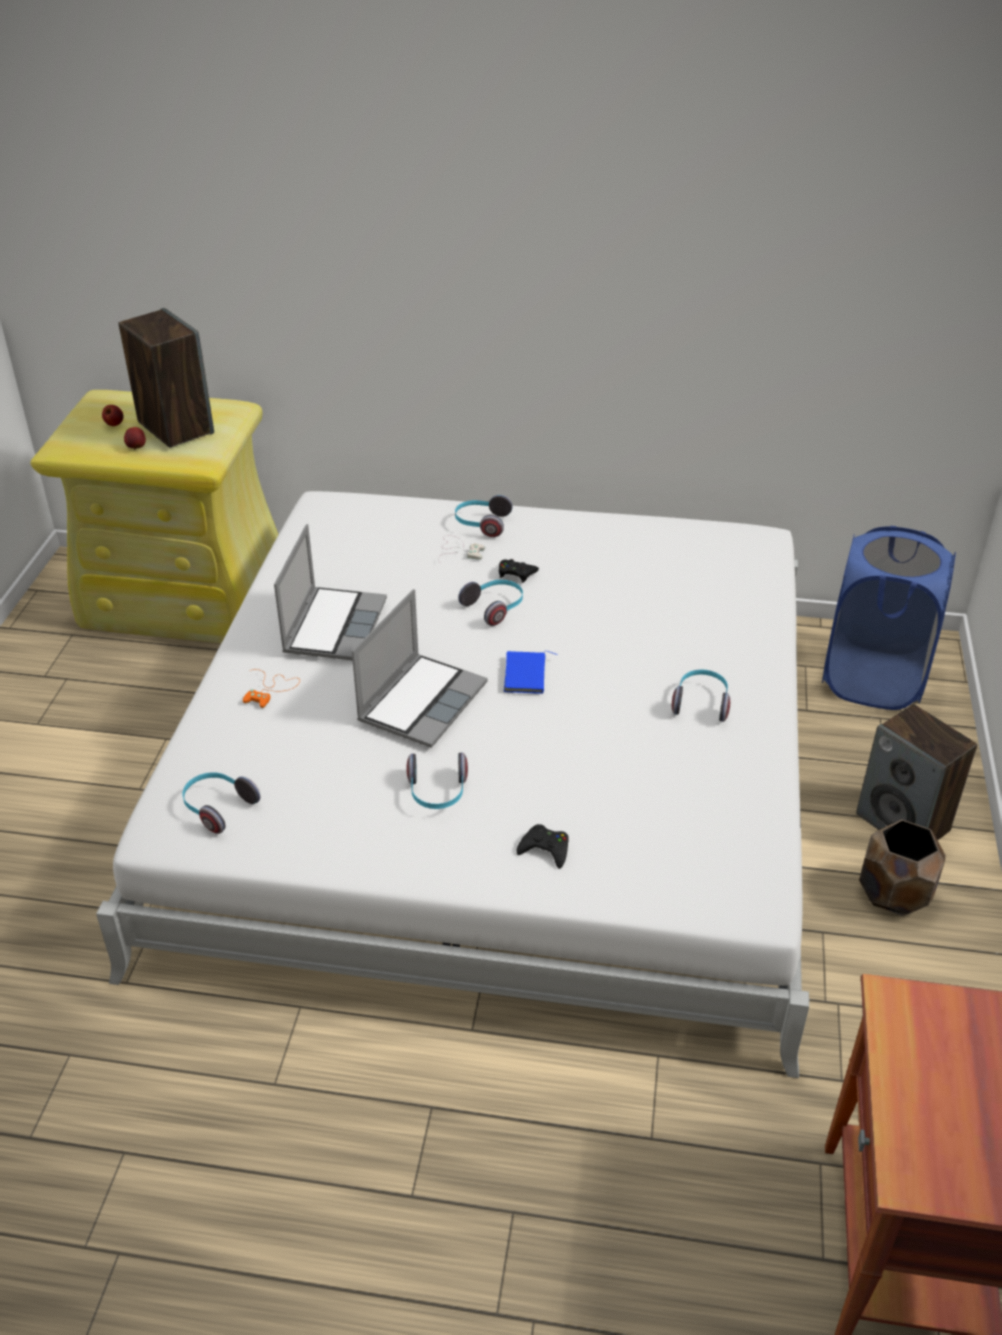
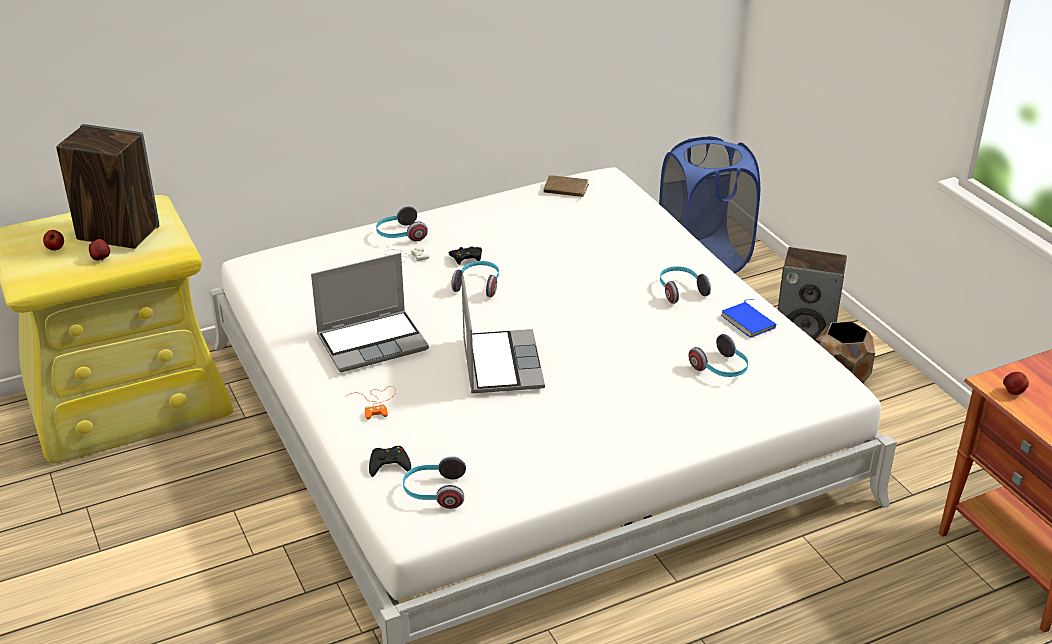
camera: 35 degrees left, 5 degrees down
(334, 625) = (373, 342): laptop -> laptop turned 90 degrees clockwise
(437, 793) = (578, 414): headphones -> headphones (721, 369)
(527, 675) = (553, 318): blue book -> blue book (749, 322)
(545, 849) = (685, 415): black game controller -> black game controller (389, 465)
(698, 536) = (565, 189): none -> brown book
(904, 1025) = (1013, 392): none -> apple

